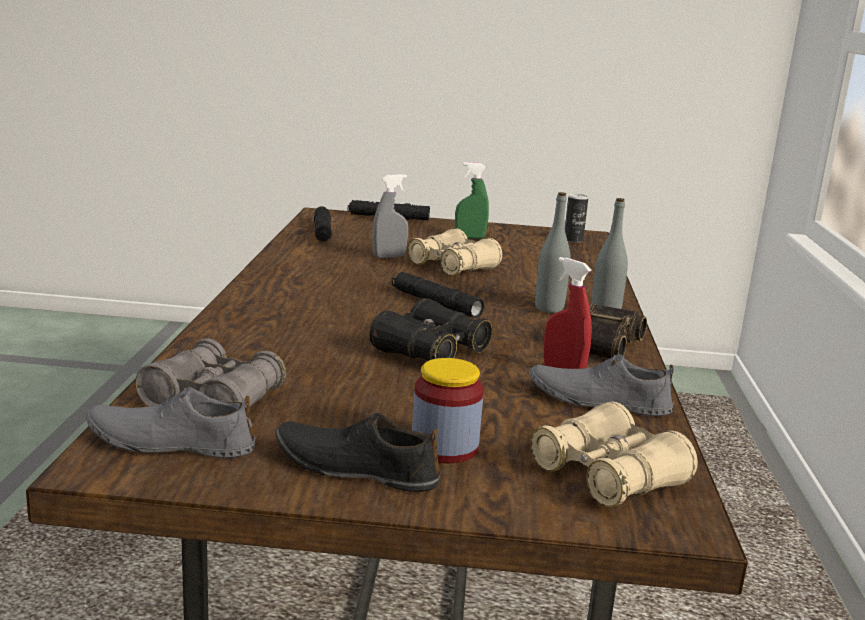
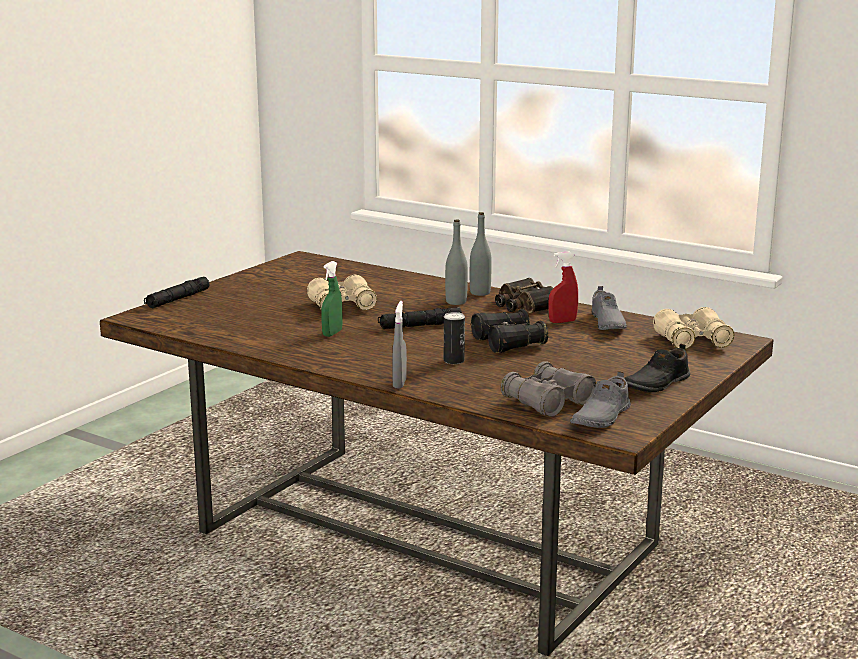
camera: 60 degrees left, 0 degrees up
(322, 231) = (197, 326): black flashlight -> none
(389, 257) = (296, 318): grey spray bottle -> grey spray bottle (399, 383)
(444, 447) = (643, 363): jar -> none
(470, 237) = (270, 288): green spray bottle -> green spray bottle (332, 333)
(573, 240) = (311, 263): can -> can (454, 361)
(598, 400) = (606, 323): grey shoe -> grey shoe turned 45 degrees counterclockwise

